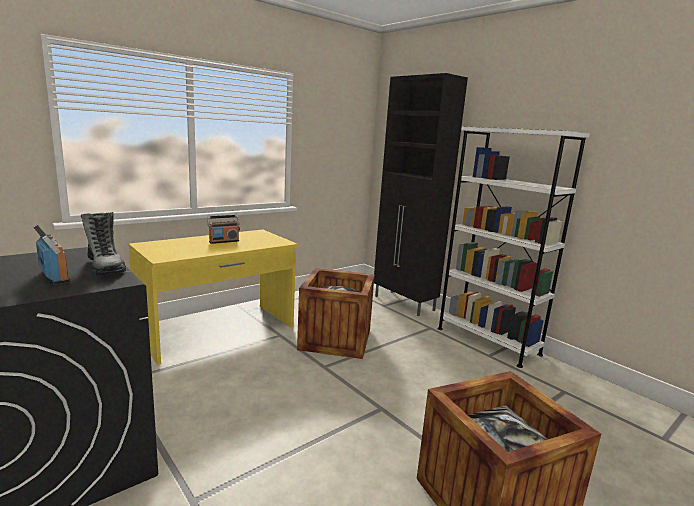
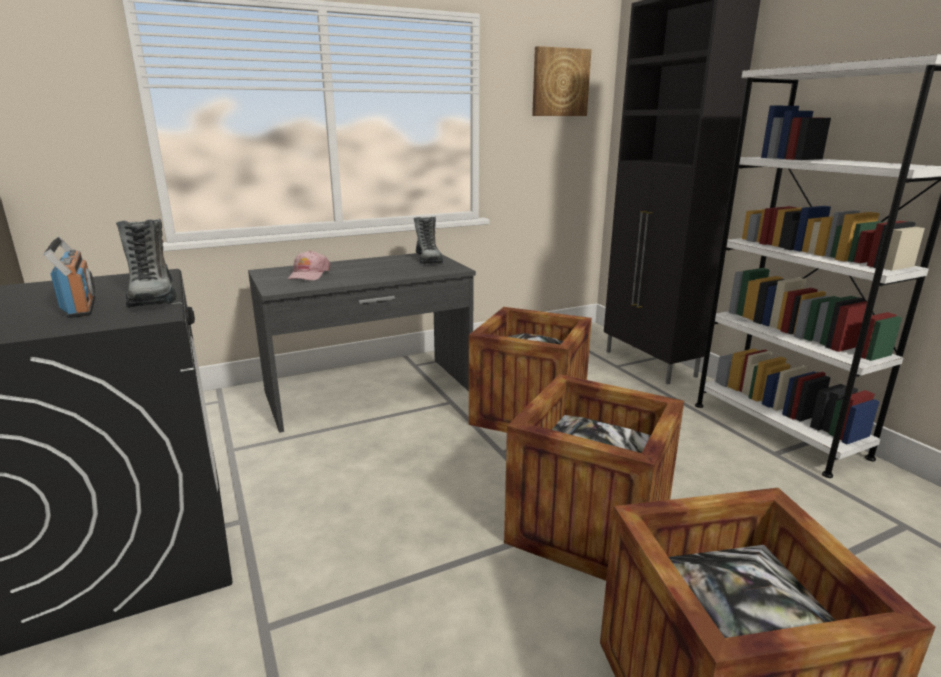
camera: 15 degrees right, 5 degrees up
(179, 247) = (309, 275): none -> pink cap
(218, 331) = (369, 392): yellow desk -> grey desk
(224, 241) = (372, 267): radio -> none
(261, 235) = (428, 259): none -> boot
(342, 119) = (560, 82): none -> picture
(392, 409) = (589, 526): none -> crate

